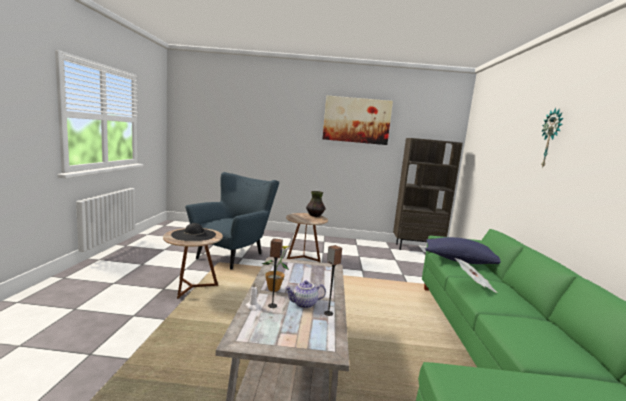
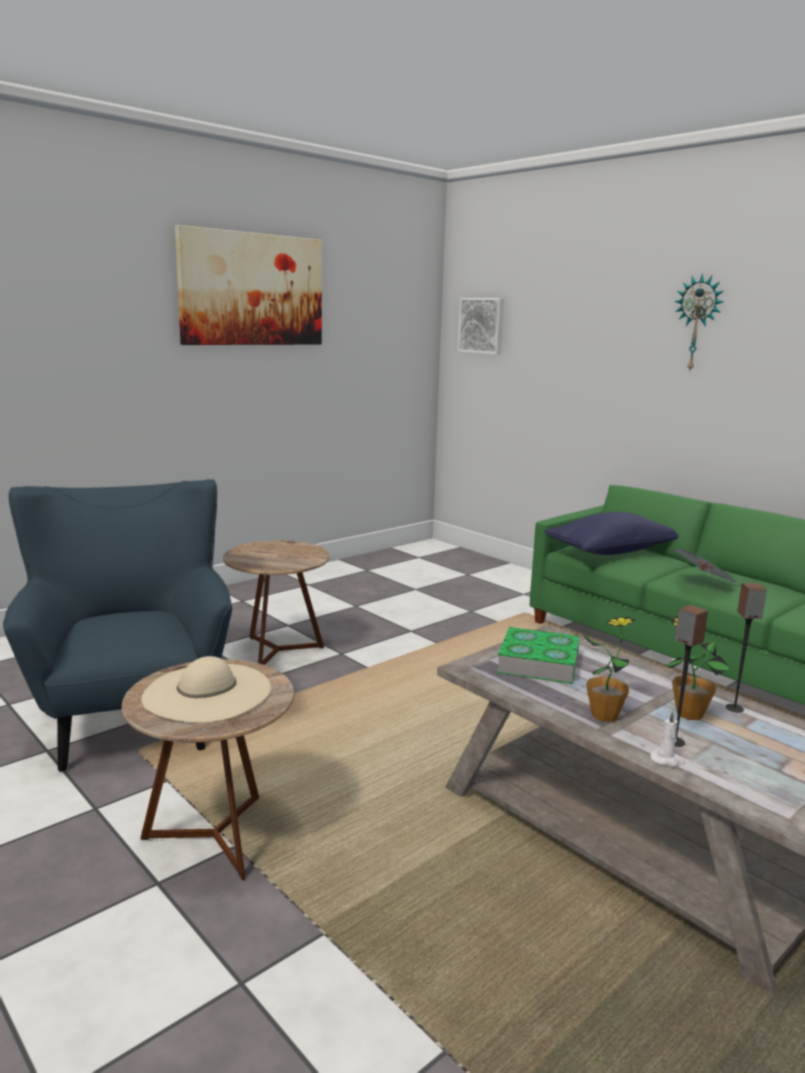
camera: 45 degrees left, 5 degrees up
(193, 235) = (207, 692): black hat -> beige hat
(301, 269) = (538, 662): none -> book
(304, 304) = (689, 714): teapot -> potted plant
(315, 215) = (276, 545): vase -> none
(417, 248) = (402, 554): brown bookcase -> none
(475, 142) = (482, 325): none -> picture

